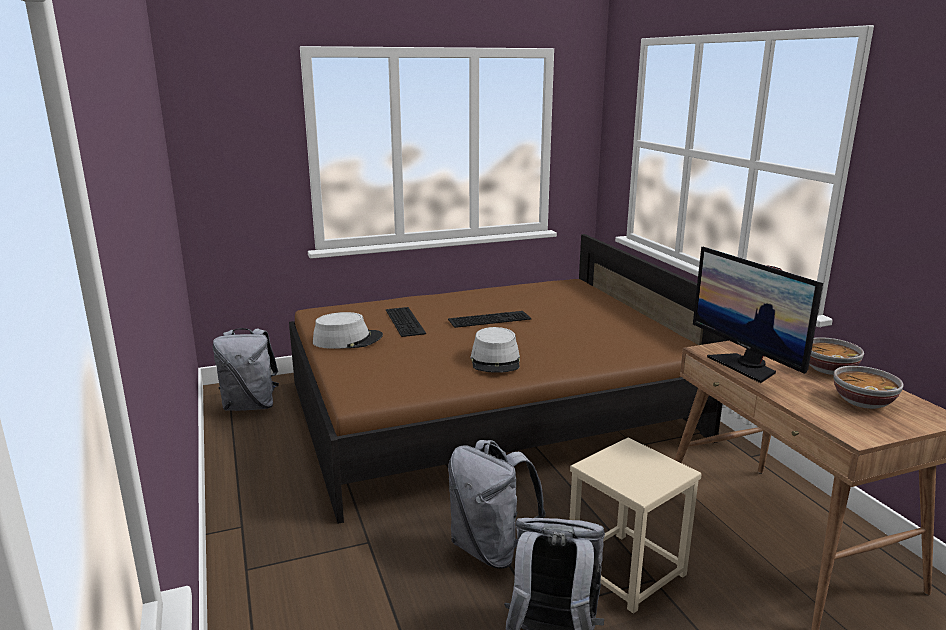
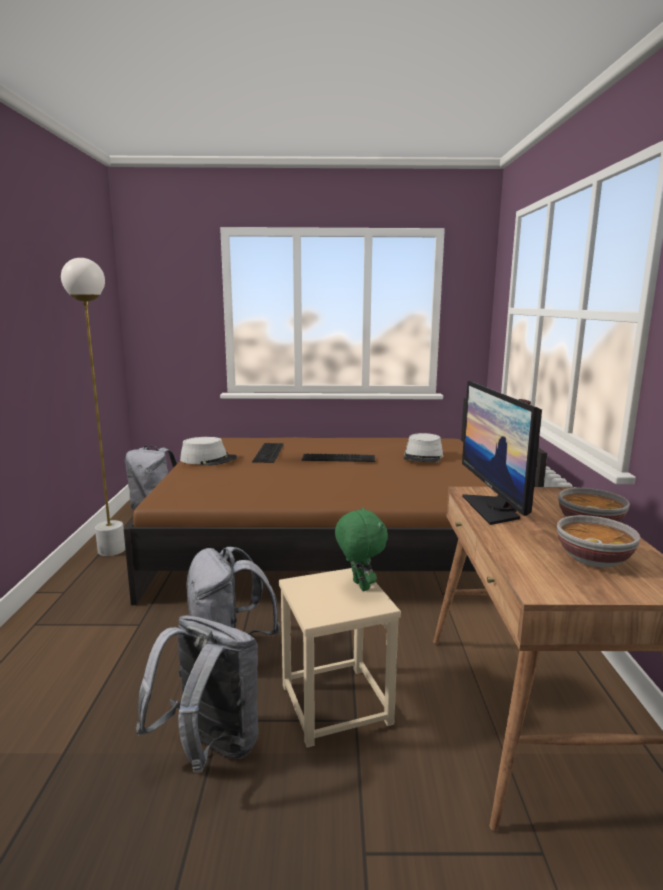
camera: 20 degrees right, 5 degrees down
(248, 466) = (111, 550): none -> white floor lamp
(496, 361) = (306, 488): grey hat -> grey hat (423, 457)
(646, 457) = (359, 586): none -> green plush toy

